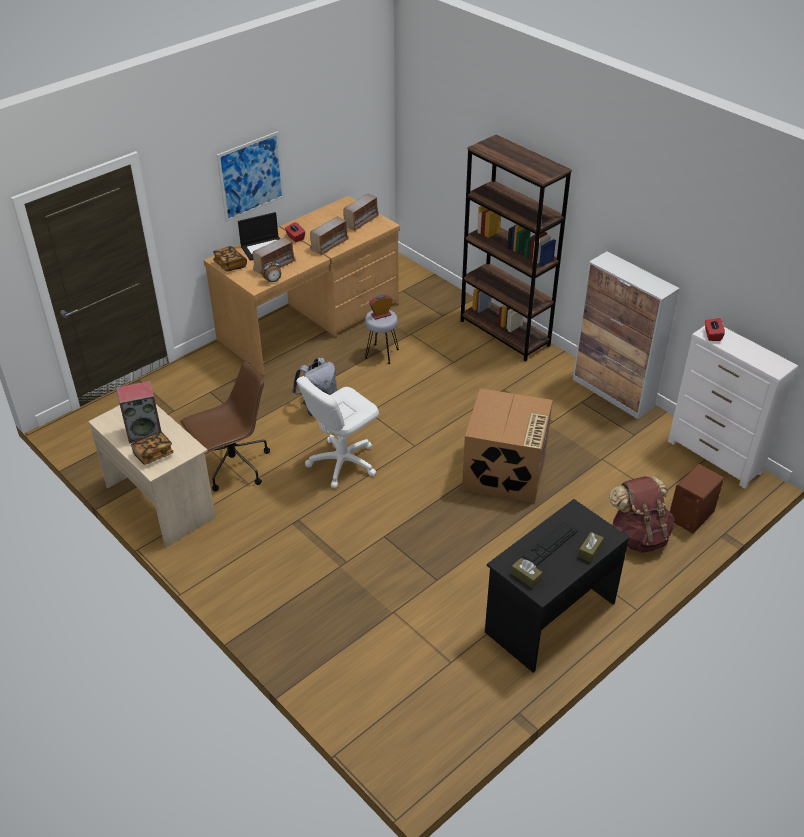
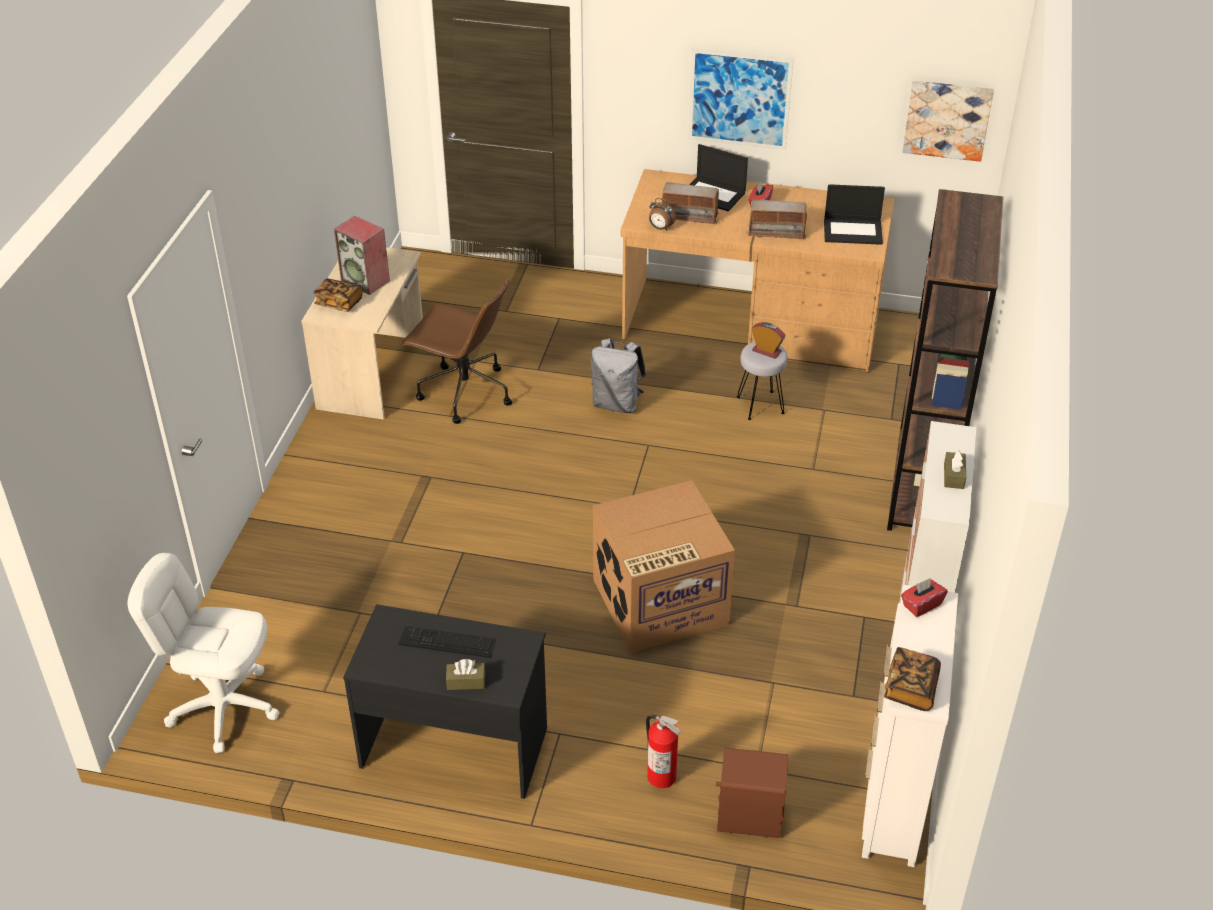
camera: 55 degrees right, 0 degrees up
(230, 265) = (655, 188): book -> book (910, 688)
(342, 462) = (546, 465): white office chair -> white office chair (224, 707)
(361, 221) = (853, 231): radio -> laptop
(364, 128) = (947, 119): none -> picture
(526, 576) = (380, 644): brown tissue box -> brown tissue box (953, 476)
(638, 536) = (661, 776): brown backpack -> fire extinguisher

